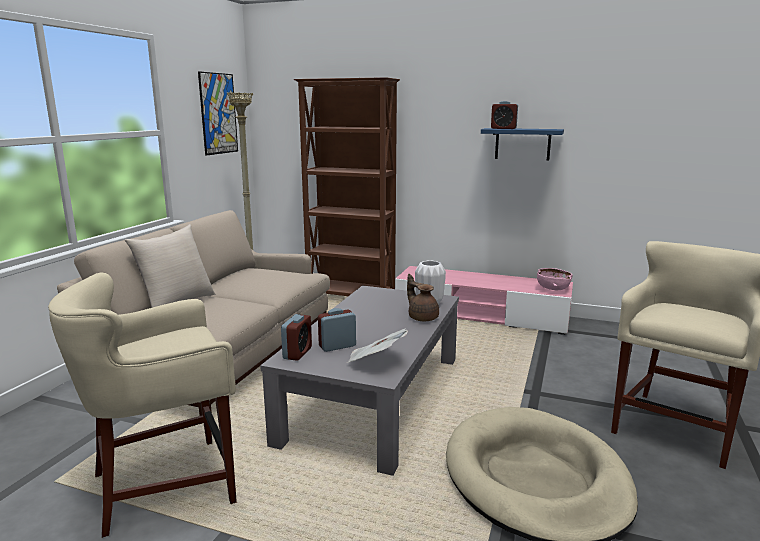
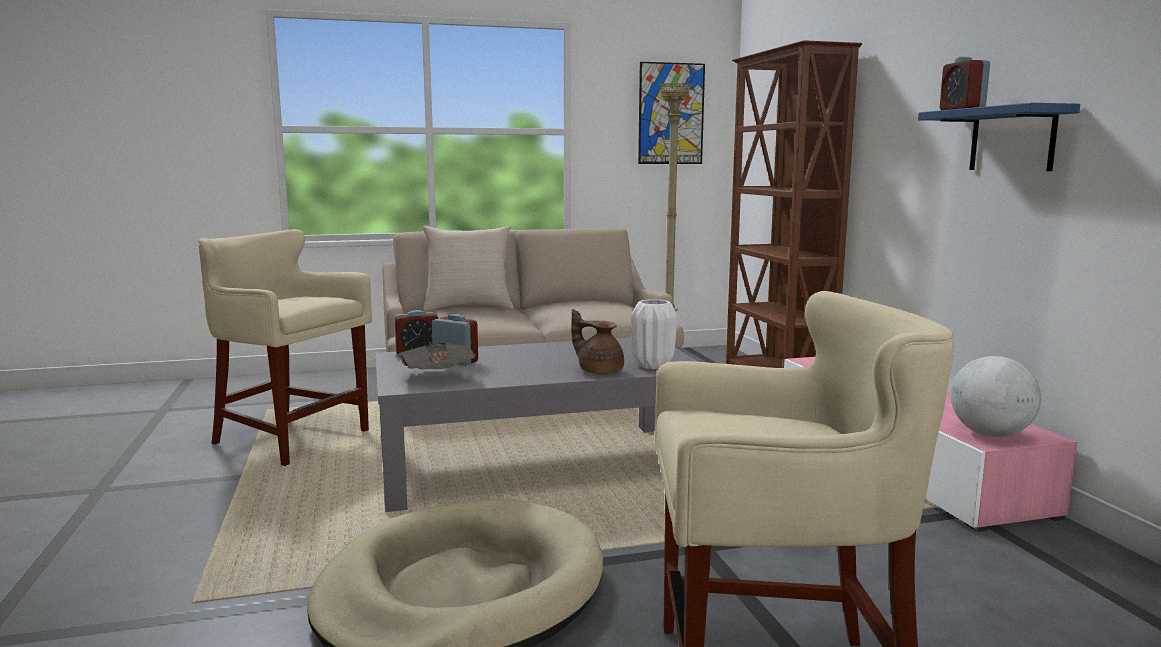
camera: 55 degrees right, 5 degrees down
(422, 317) = (599, 371): brown teapot -> brown teapot turned 75 degrees counterclockwise
(552, 289) = (990, 434): pink bowl -> globe

